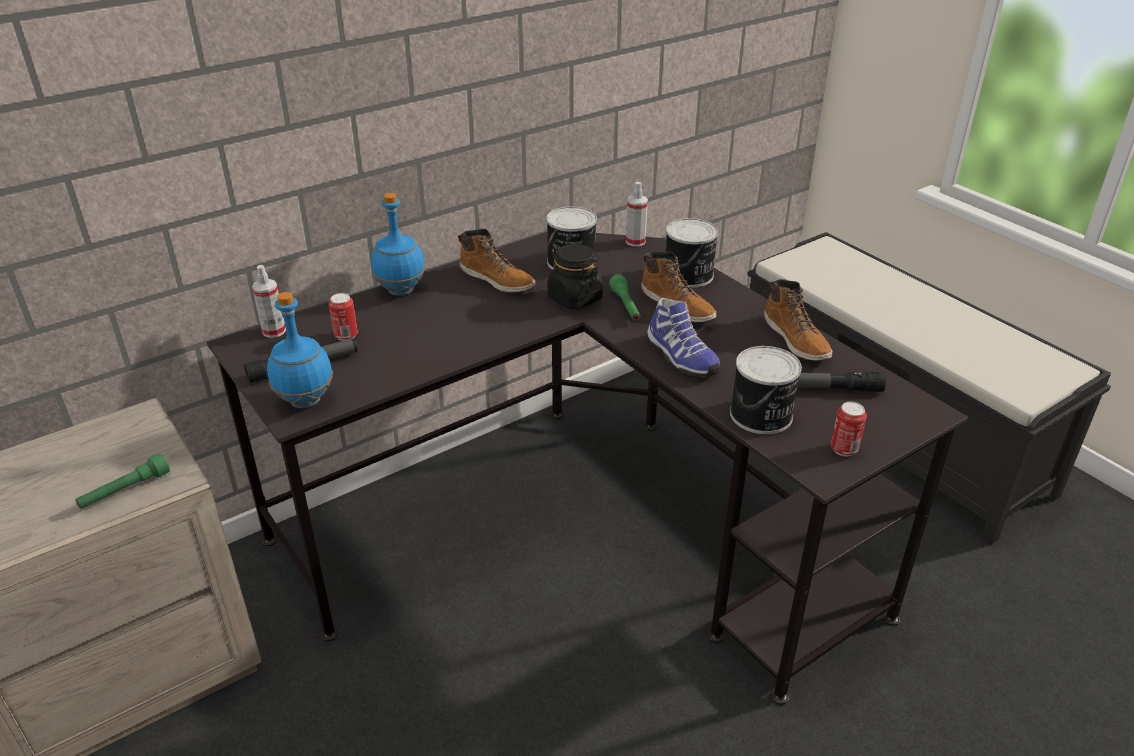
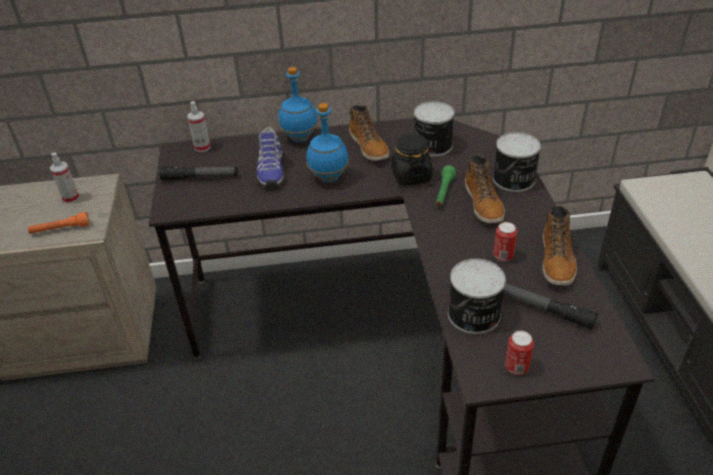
camera: 30 degrees right, 5 degrees up
(125, 491) = (60, 229): green flashlight -> orange flashlight
(306, 401) = (182, 203): blue bottle -> blue bottle (329, 178)
(346, 336) = (241, 163): can -> can (503, 256)
(635, 241) = (495, 140): spray bottle -> spray bottle (71, 198)
(679, 358) = (449, 247): shoe -> shoe (270, 171)

